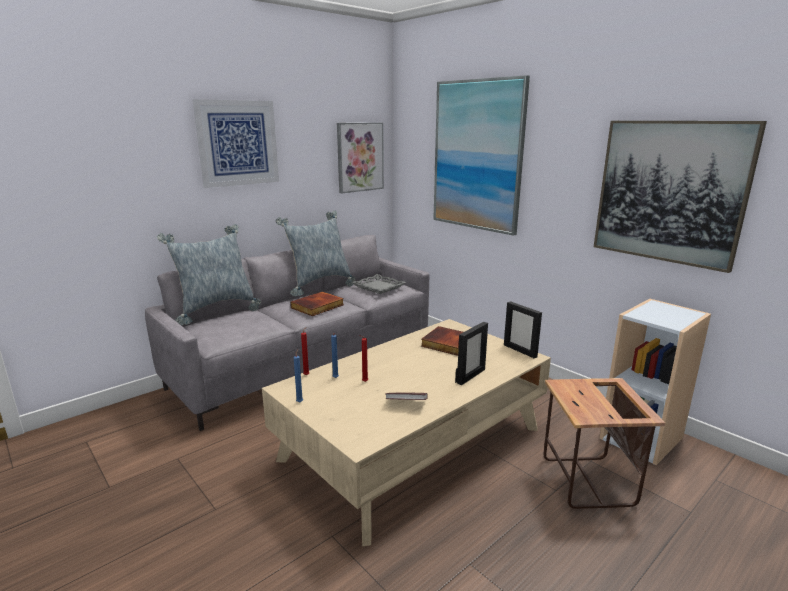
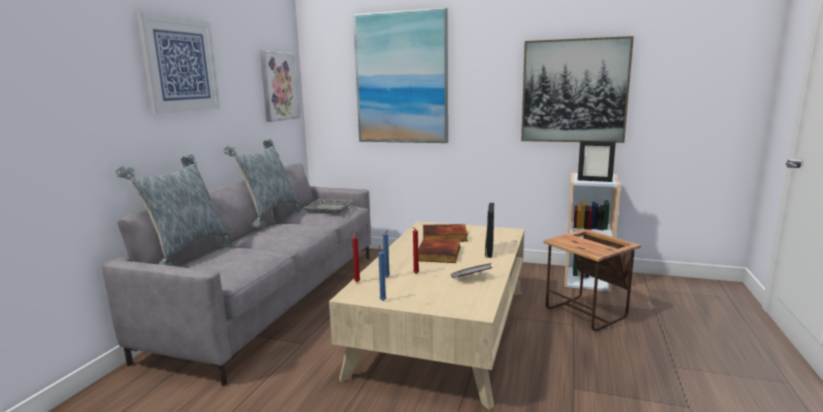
camera: 30 degrees left, 5 degrees down
(318, 306) = (293, 232): book -> book (440, 253)
(520, 350) = (499, 229): picture frame -> picture frame (594, 180)

